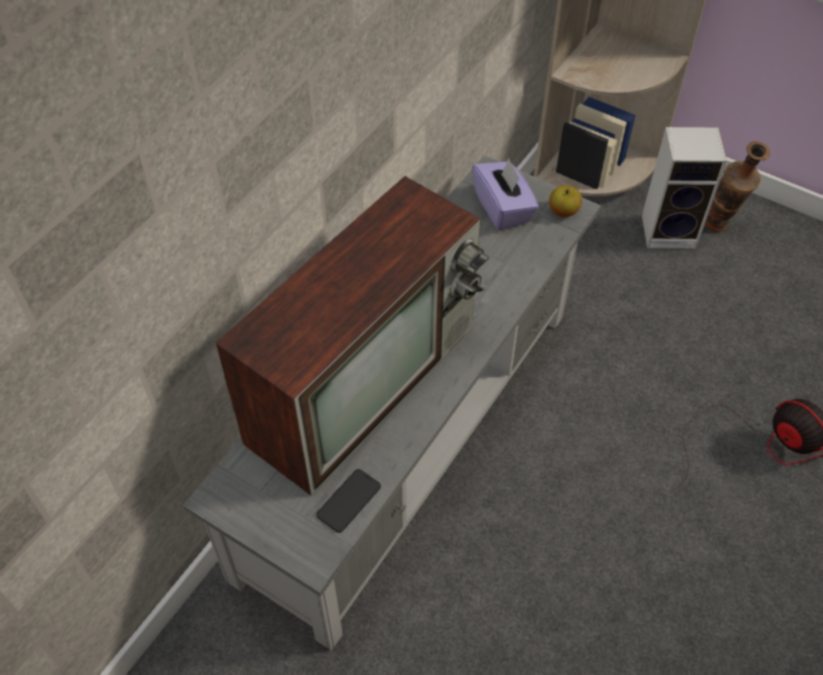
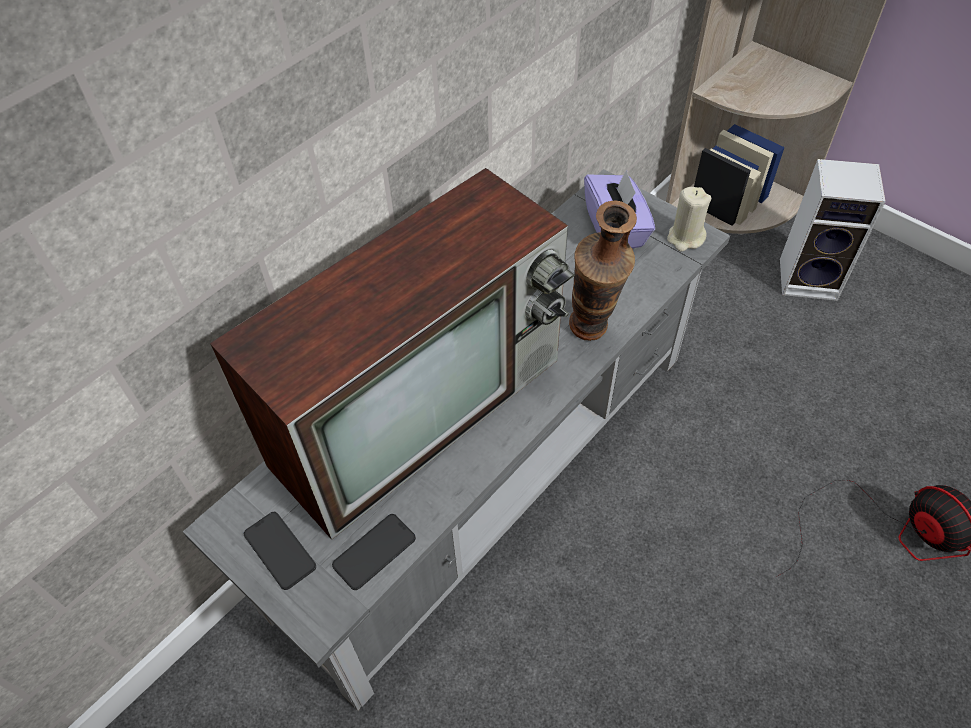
camera: 10 degrees right, 0 degrees up
(269, 510) = (279, 550): none -> phone
(563, 211) = (685, 238): apple -> beige candle
(719, 229) = (866, 282): vase -> vase (591, 337)

